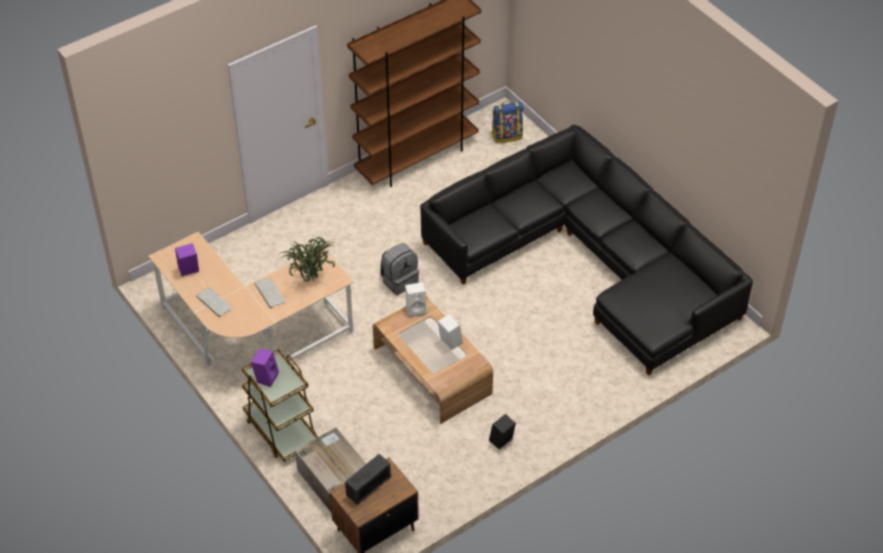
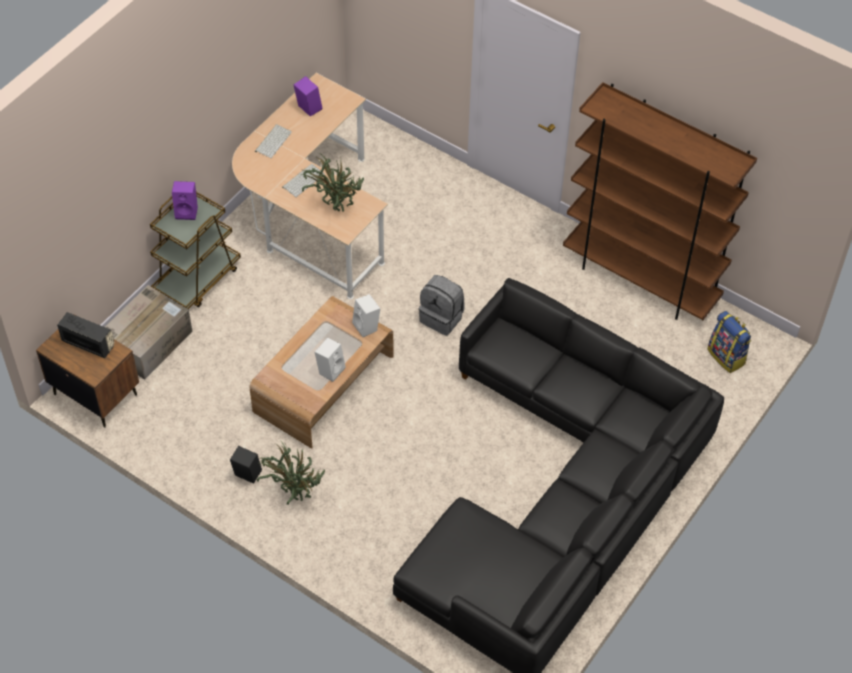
camera: 70 degrees right, 5 degrees up
(532, 414) = (295, 494): none -> potted plant

